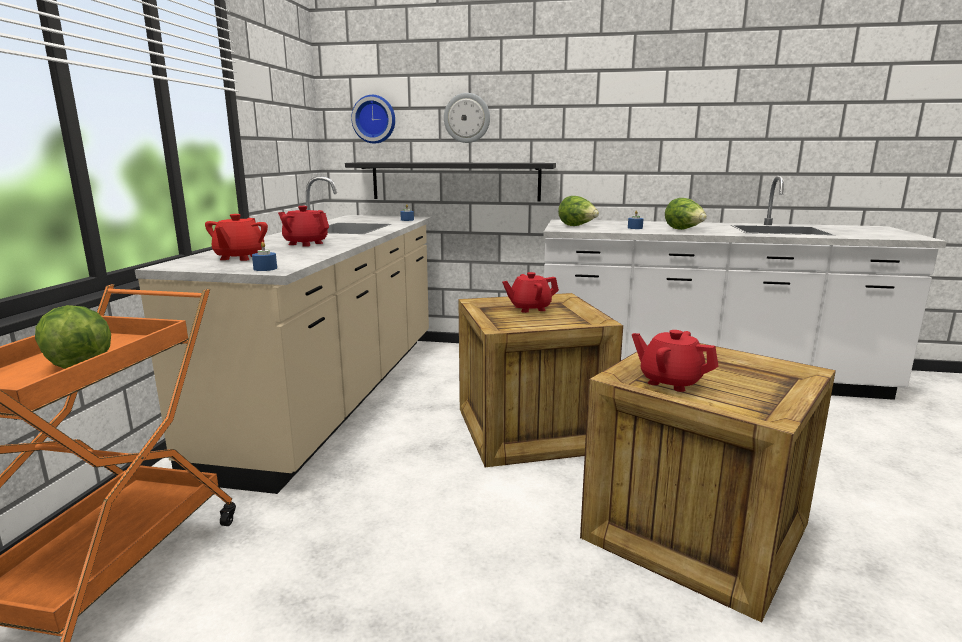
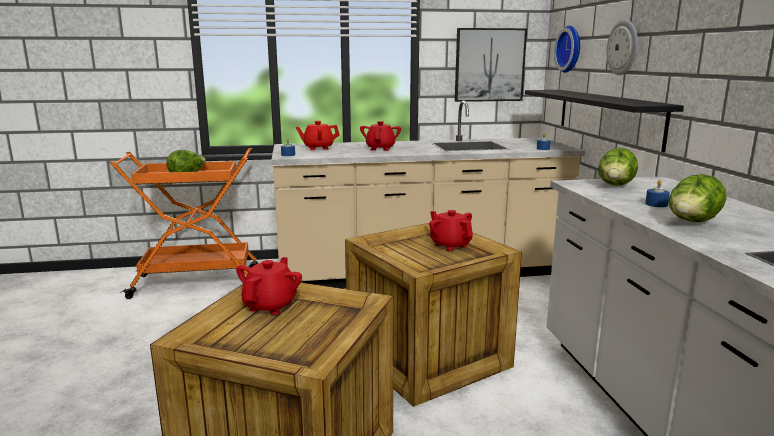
camera: 70 degrees right, 0 degrees up
(288, 135) = (489, 65): none -> picture

